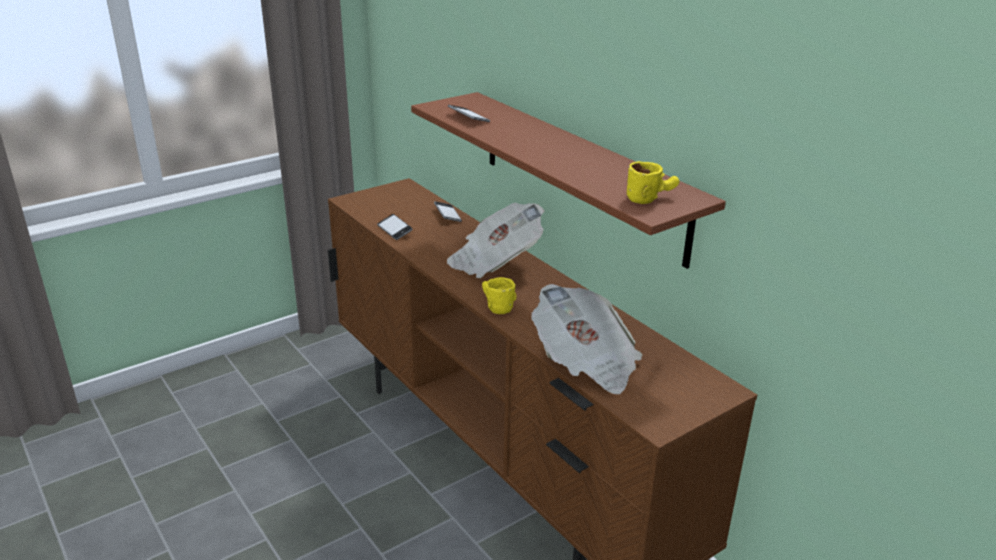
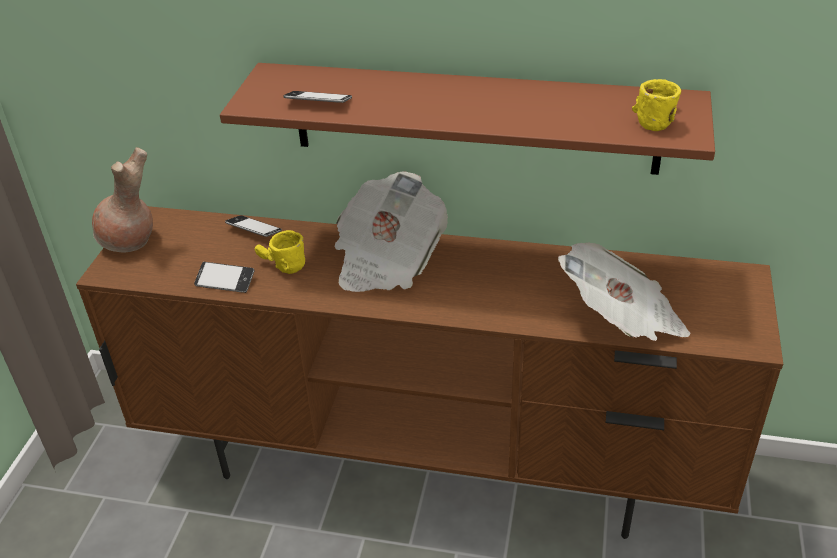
camera: 40 degrees left, 10 degrees up
(378, 192) = (129, 243): none -> brown vase
(494, 305) = (460, 310): yellow mug -> yellow mug (280, 266)

